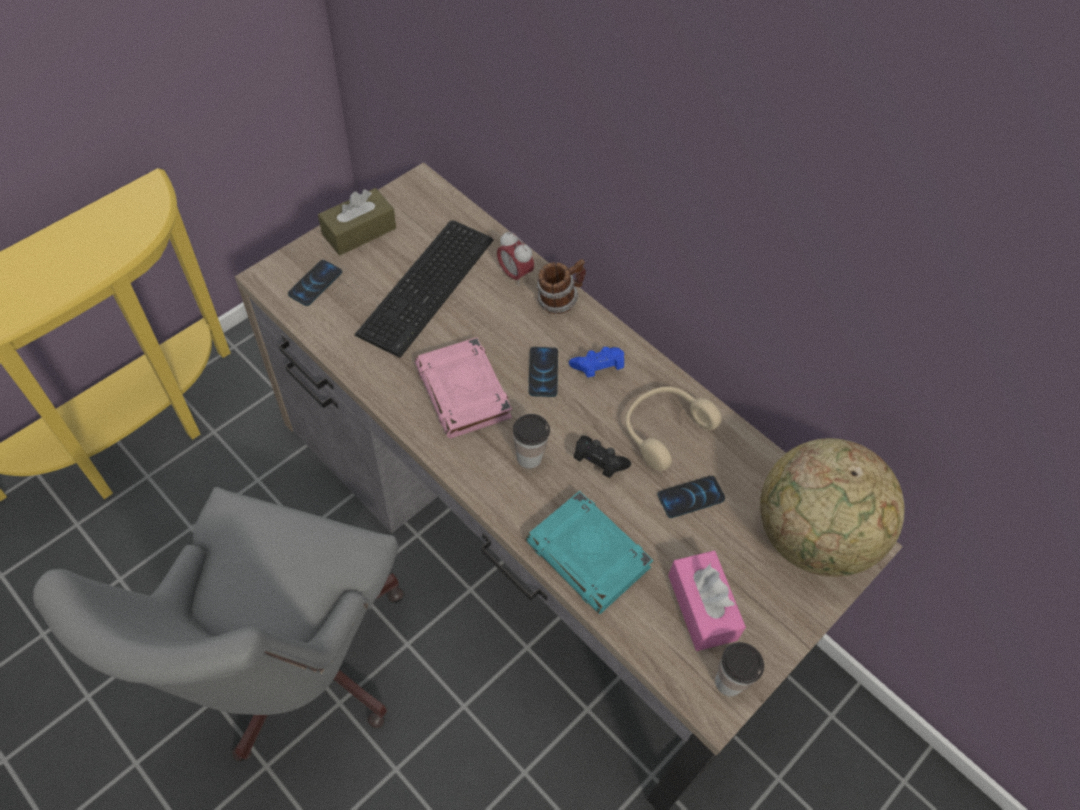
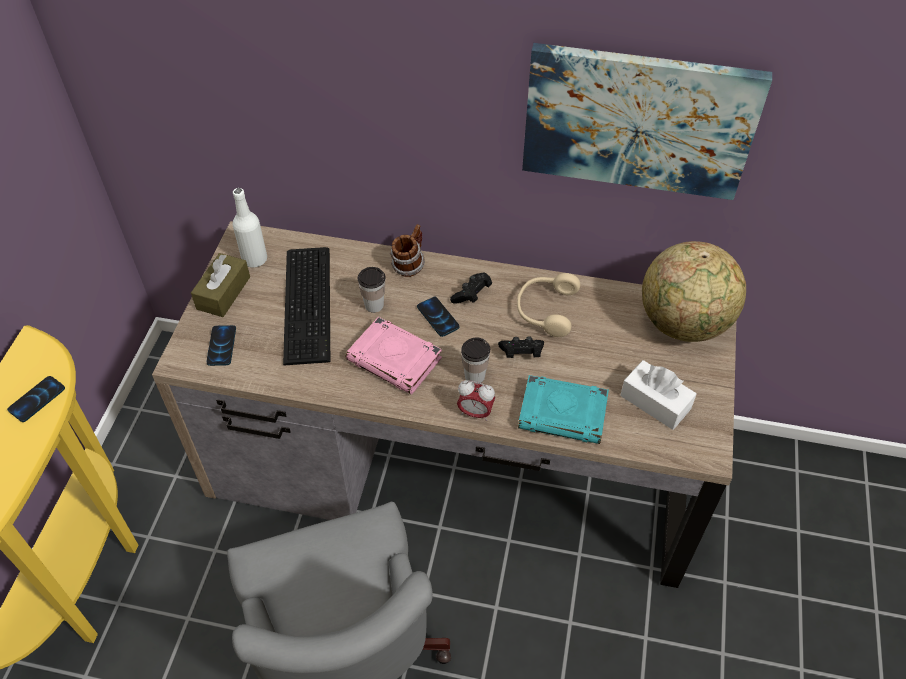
camera: 30 degrees left, 5 degrees down
(414, 213) = (254, 259): none -> white bottle
(514, 274) = (364, 264): alarm clock -> alarm clock (475, 413)
(598, 368) = (472, 295): blue game controller -> black game controller
(691, 497) = (595, 341): phone -> phone (37, 399)
(702, 607) = (655, 402): pink tissue box -> white tissue box
(729, 682) = (705, 435): cup -> cup (374, 305)
(849, 261) = (638, 120): none -> picture

